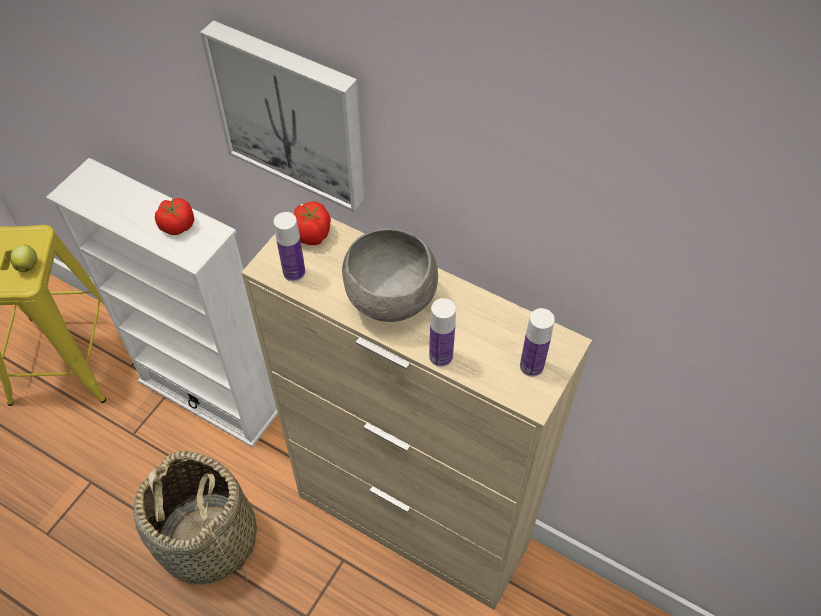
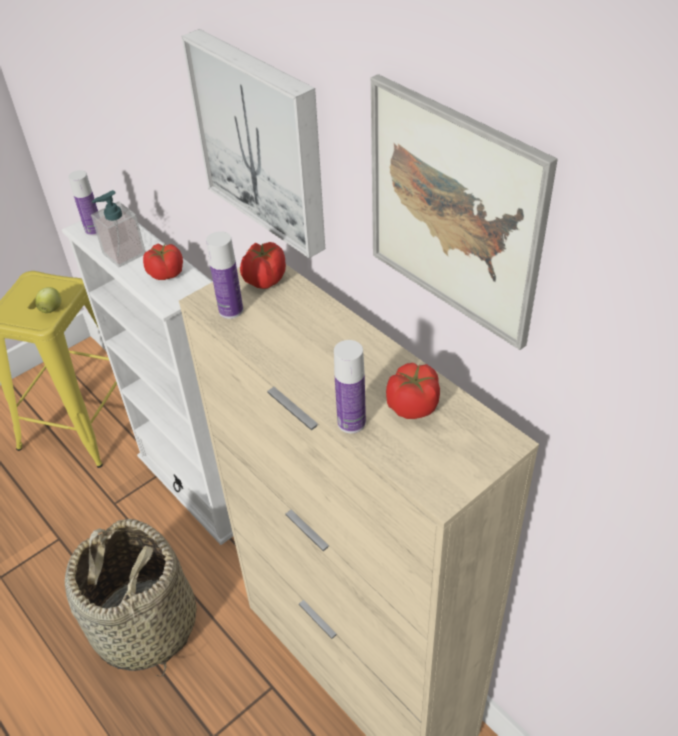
camera: 20 degrees right, 10 degrees down
(125, 212) = (124, 254): none -> soap dispenser
(392, 301) = (321, 357): grey bowl -> none
(484, 329) = (413, 405): none -> tomato
(506, 177) = (454, 212): none -> picture
(531, 366) = (453, 455): bottle -> bottle (94, 230)

